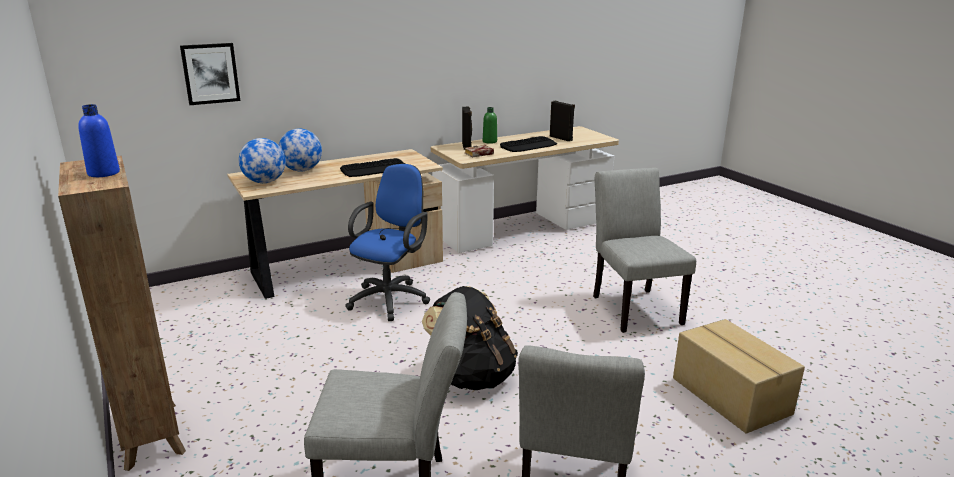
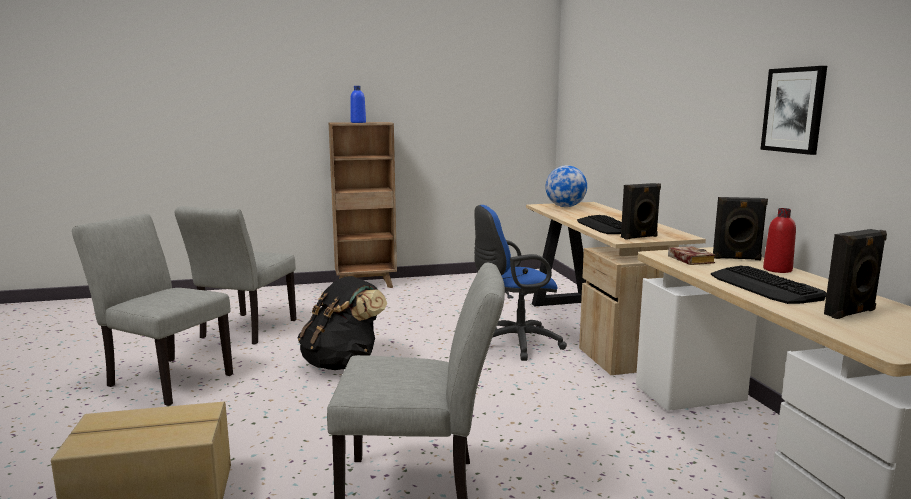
camera: 105 degrees right, 10 degrees down
(210, 73) = (604, 110): picture -> picture (794, 110)
(302, 170) = (601, 212): globe -> none
(391, 298) = (514, 344): blue office chair -> blue office chair turned 120 degrees clockwise
(415, 161) = (640, 237): none -> black speaker
(489, 141) = (777, 269): green bottle -> red bottle

